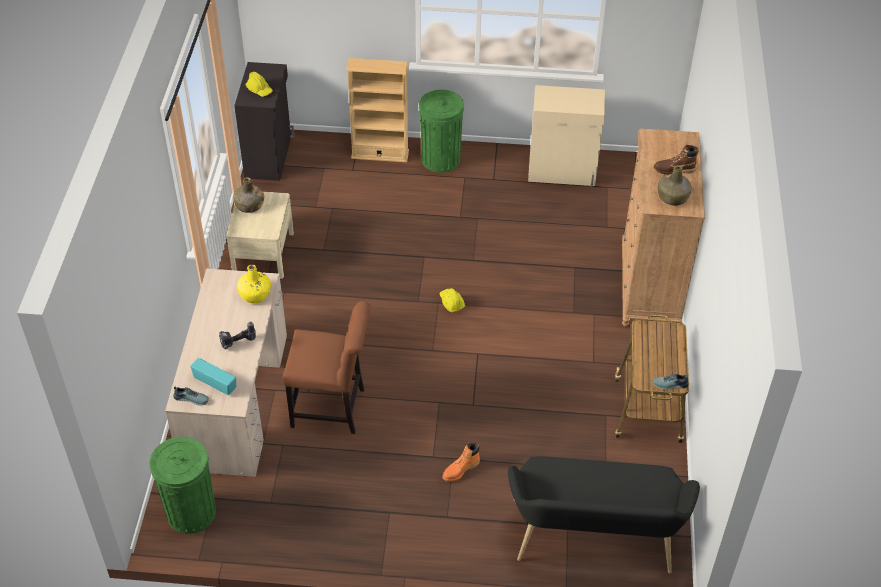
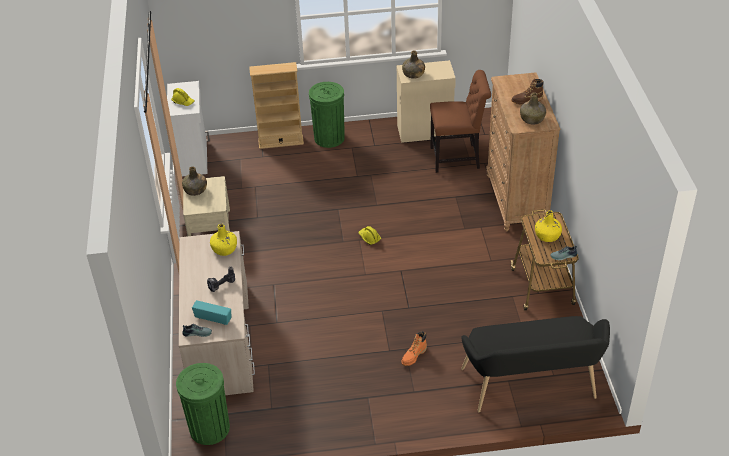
camera: 10 degrees left, 5 degrees down
(269, 157) = (193, 158): black cabinet -> white cabinet
(332, 408) = (300, 331): brown chair -> brown chair (458, 158)
(553, 101) = (413, 74): none -> green bottle
(658, 352) = (547, 235): none -> yellow bottle

